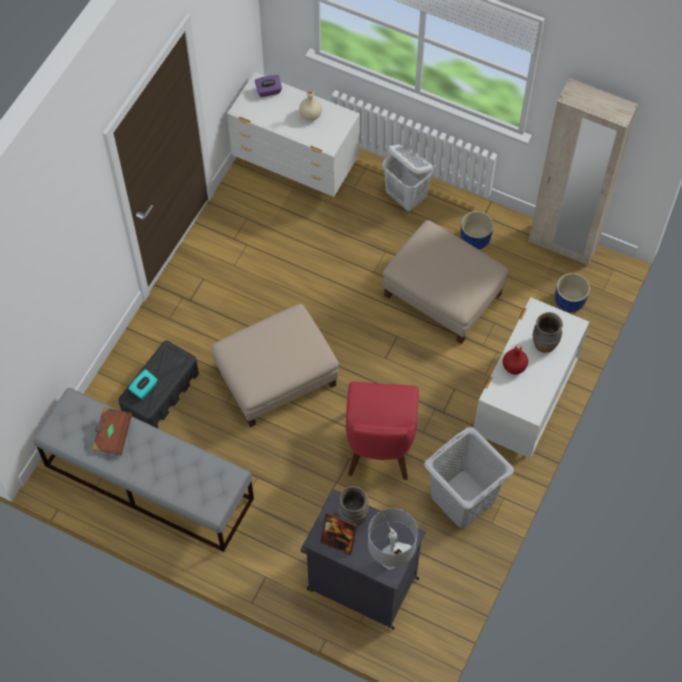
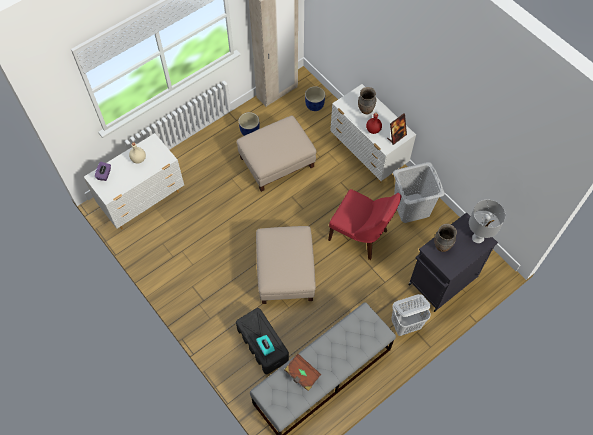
camera: 65 degrees left, 0 degrees up
(338, 542) = (455, 260): picture frame -> picture frame (396, 137)
(406, 198) = (201, 152): white laundry basket -> white laundry basket (406, 325)

